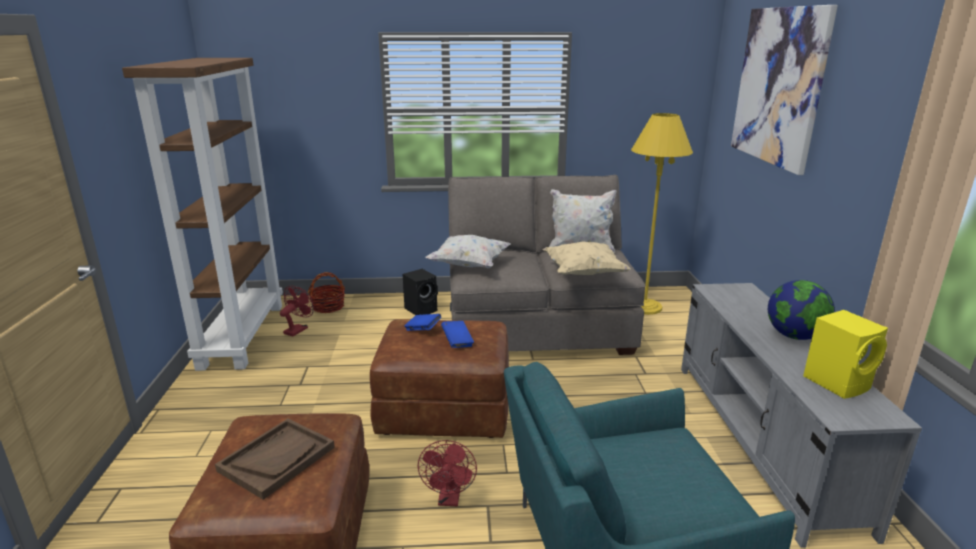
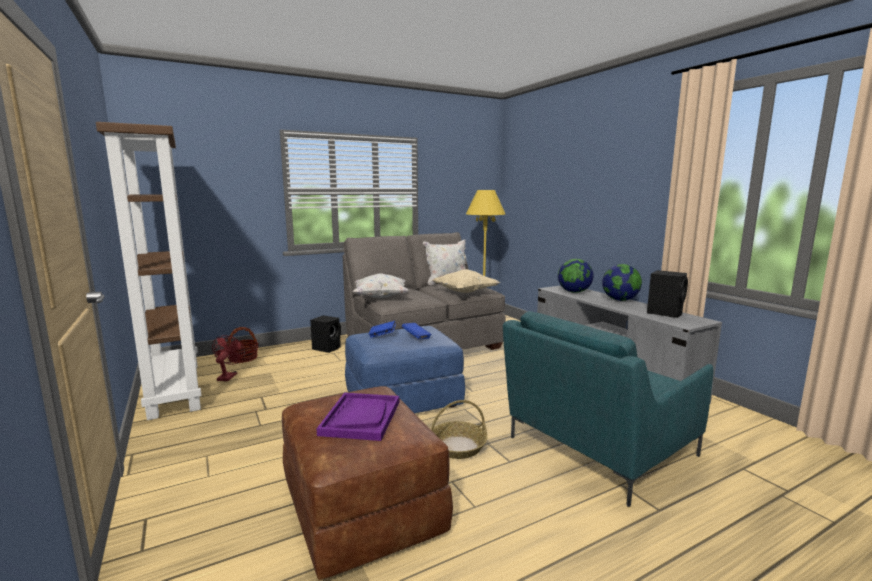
camera: 25 degrees left, 10 degrees down
(277, 459) = (361, 418): brown tray -> purple tray
(445, 409) = (403, 399): brown ottoman -> blue ottoman
(449, 499) = (458, 446): red fan -> basket
(739, 303) = (574, 292): none -> globe
(779, 86) = (559, 165): picture -> none
(838, 382) = (665, 313): yellow speaker -> black speaker

